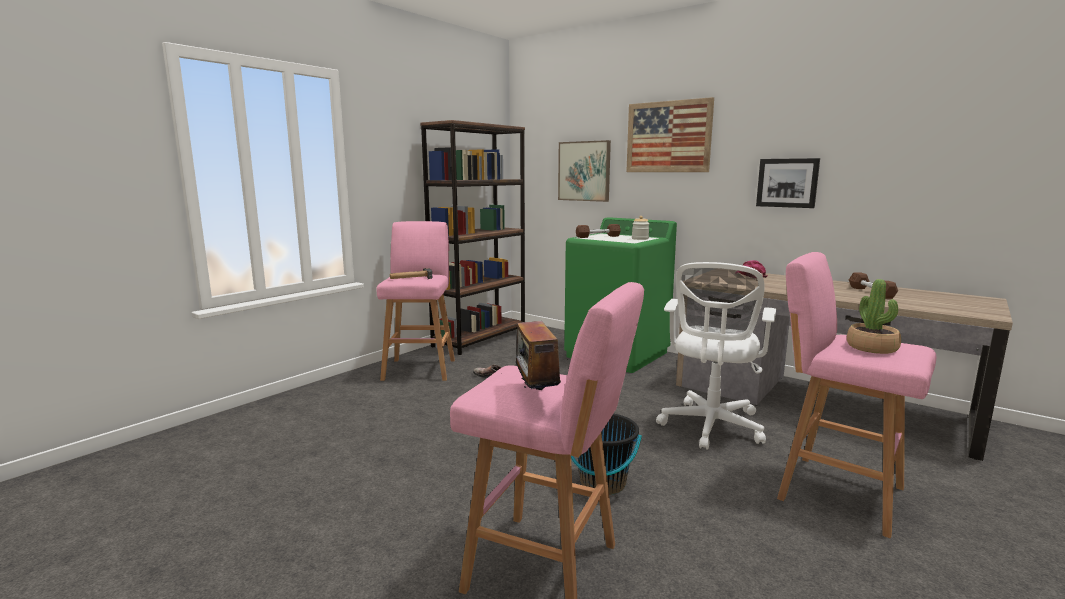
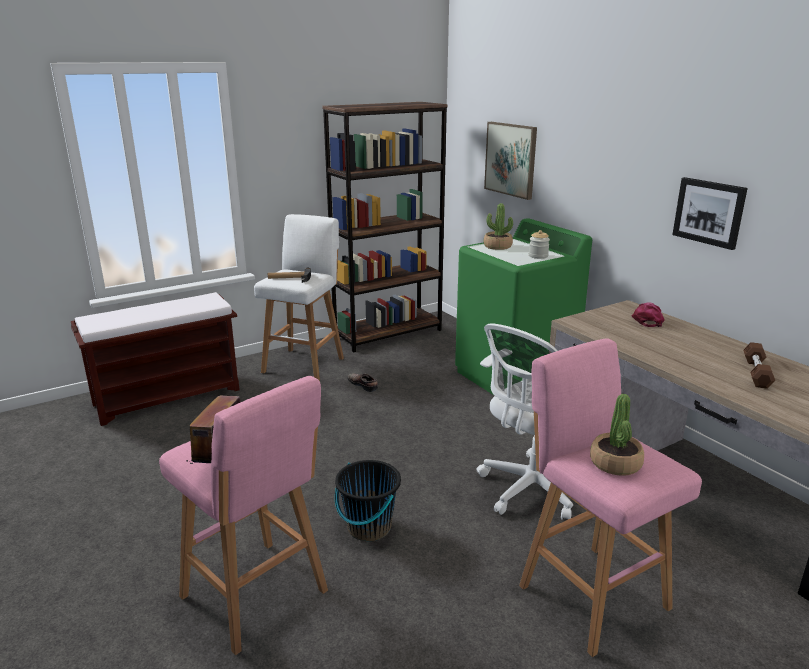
camera: 20 degrees right, 10 degrees up
(291, 412) = (168, 396): none -> brown bench
(420, 368) = (305, 364): pink stool -> white stool
(598, 236) = (497, 246): brown dumbbell -> potted plant
(668, 137) = (592, 133): picture -> none

